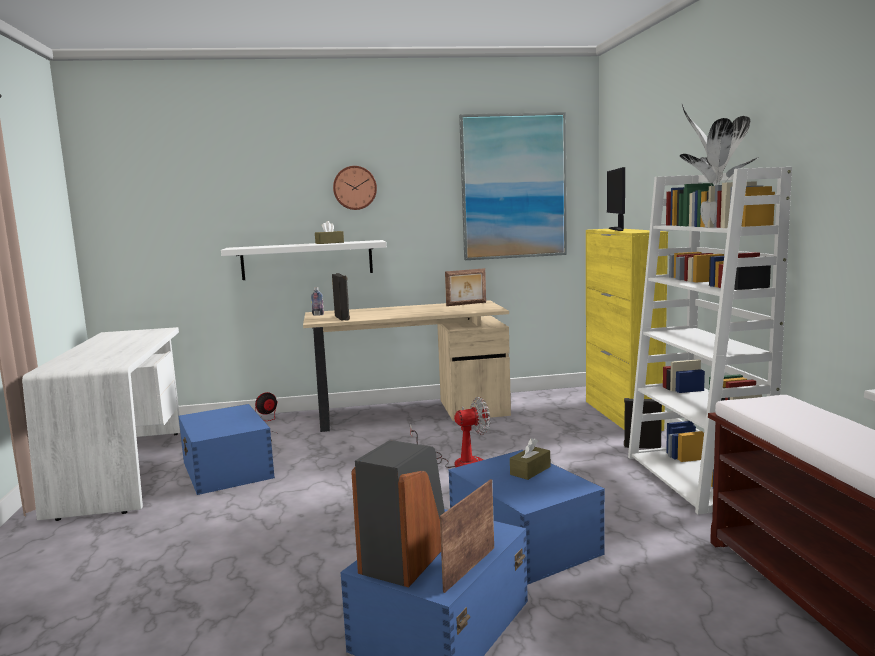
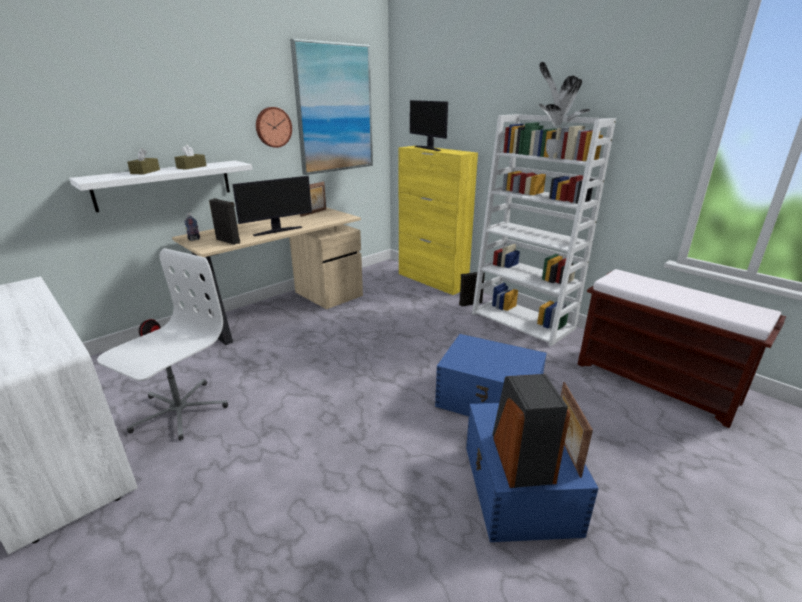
camera: 35 degrees left, 15 degrees up
(227, 470) = (179, 411): blue storage box -> white office chair
(354, 188) = (203, 108): wall clock -> wall clock (273, 127)
(400, 314) = (277, 231): none -> monitor
(459, 462) = (374, 346): fan -> none
(530, 471) = (489, 351): brown tissue box -> brown tissue box (145, 172)

